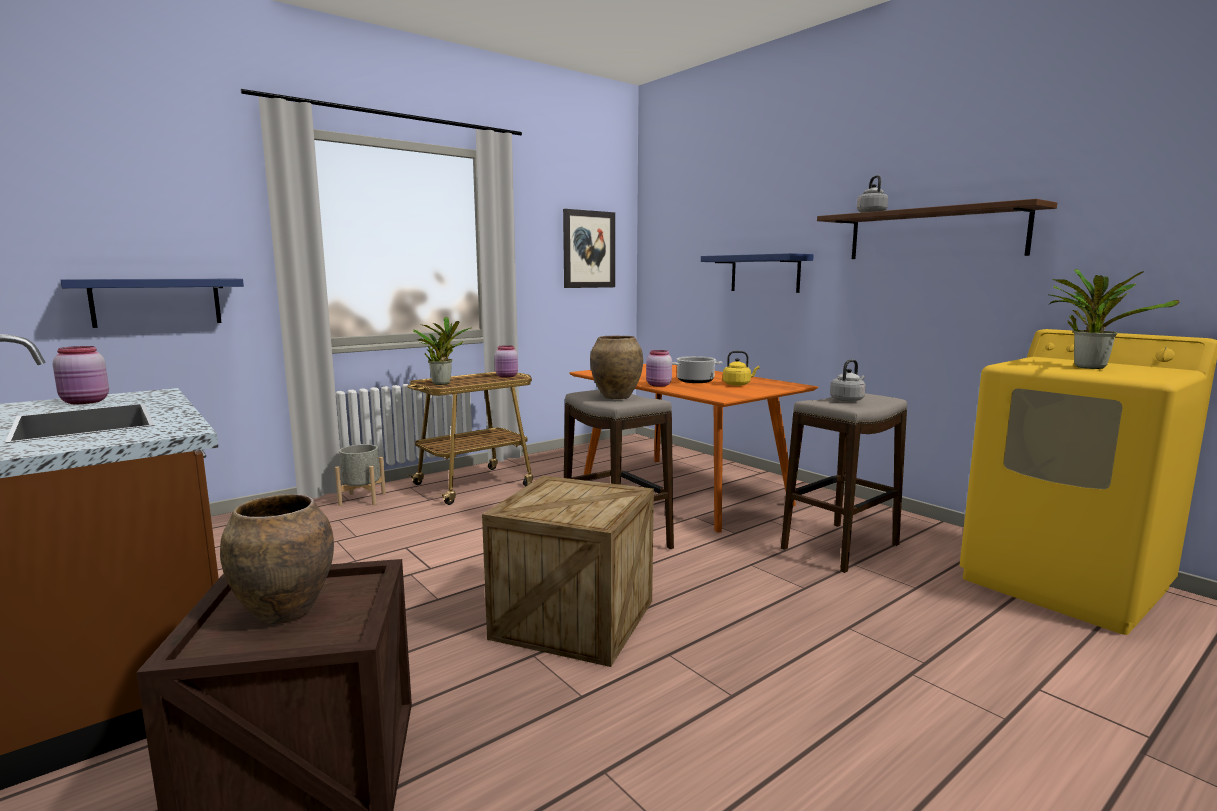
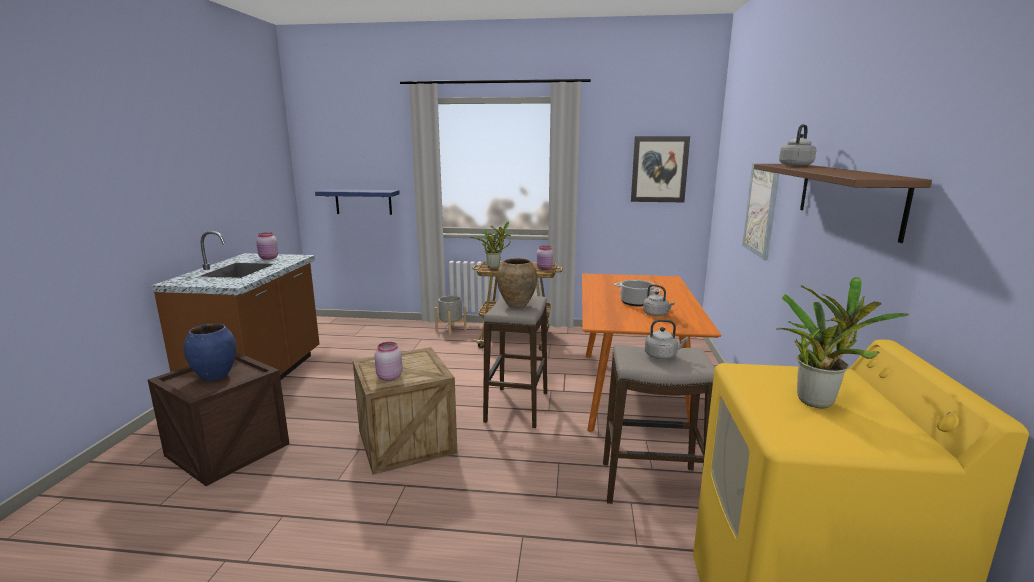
camera: 45 degrees right, 5 degrees up
(284, 612) = (215, 376): brown vase -> blue vase
(658, 385) = (595, 300): pink jar -> pink jar (388, 377)
(738, 384) = (656, 314): yellow kettle -> grey kettle
(765, 273) = (761, 209): blue shelf -> picture

